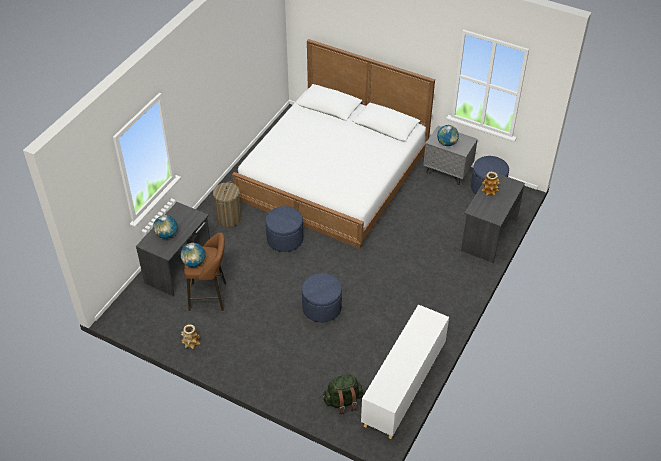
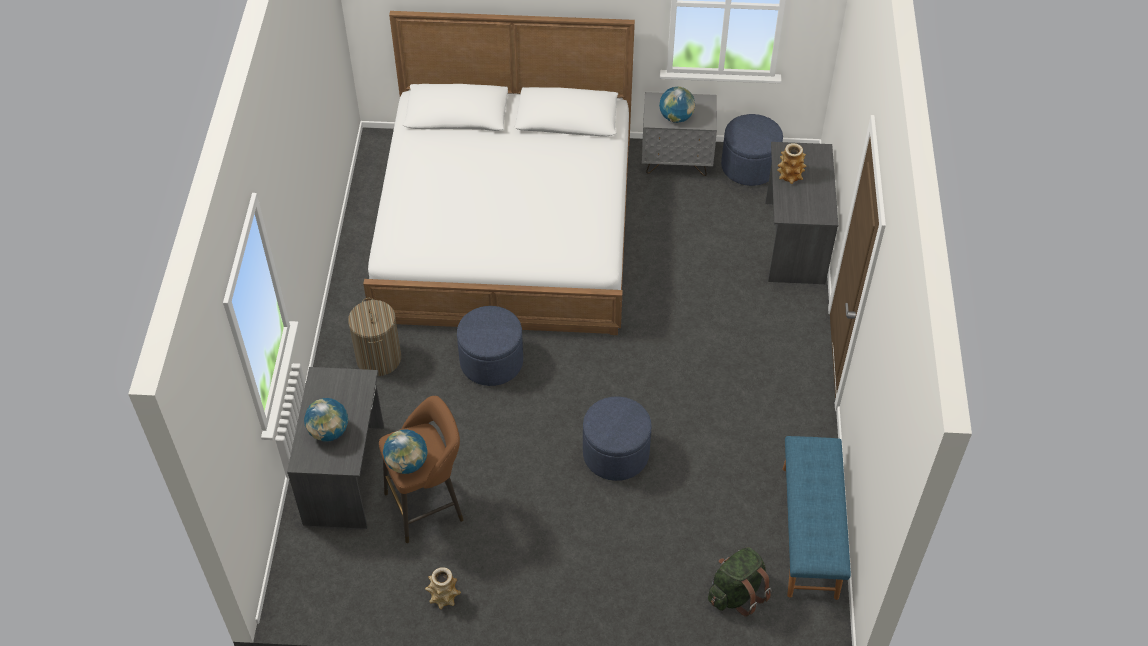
camera: 25 degrees left, 5 degrees up
(403, 386) = (810, 531): white cabinet -> blue bench

